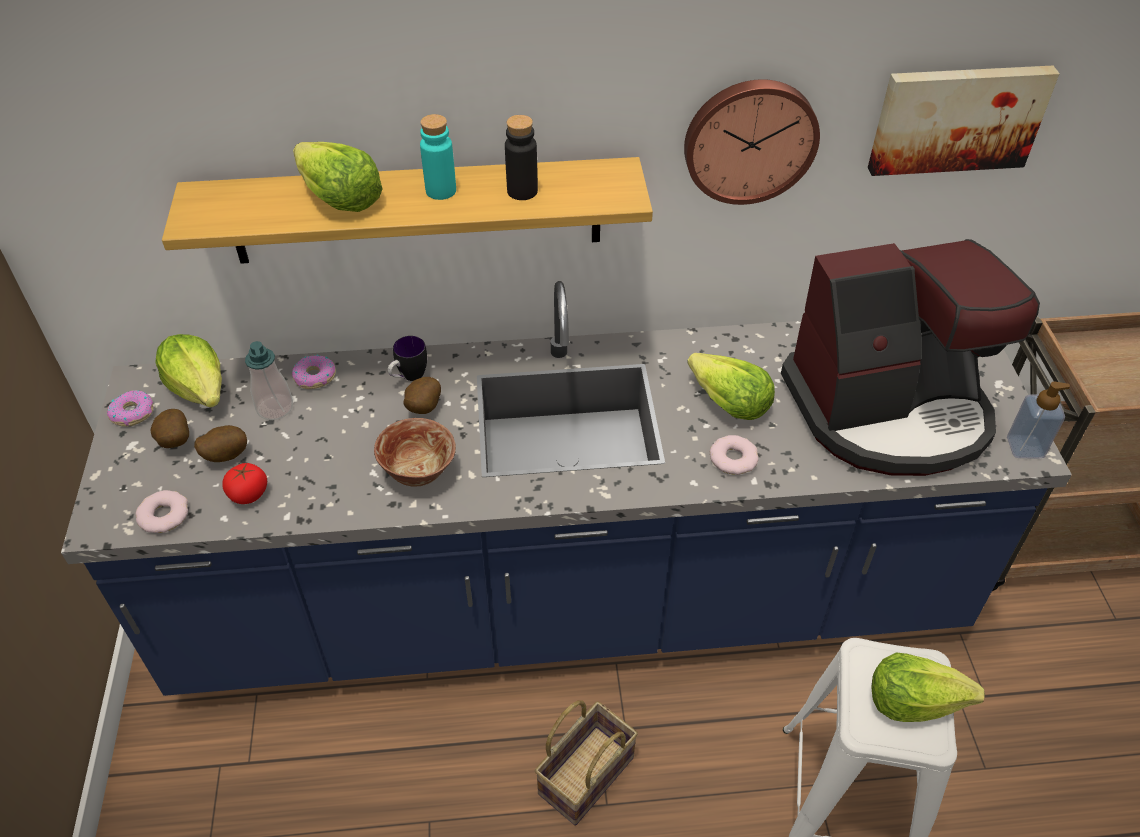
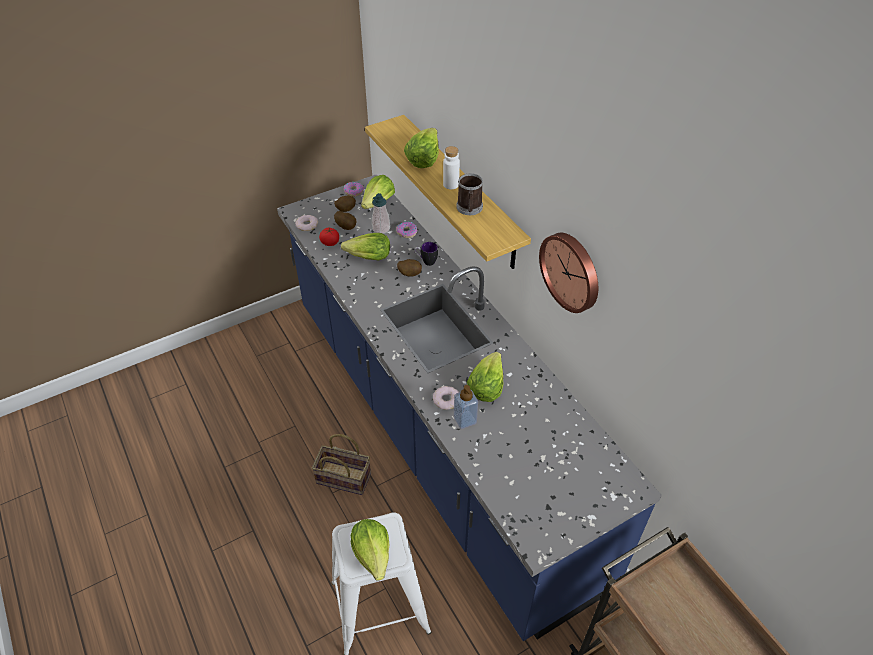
camera: 65 degrees right, 0 degrees up
(337, 449) = (369, 257): none -> lettuce
(418, 472) = (370, 287): bowl -> none
(441, 191) = (451, 184): turquoise bottle -> white bottle
(522, 191) = (469, 209): black bottle -> mug
(889, 410) = (528, 462): coffee machine -> none
(957, 118) = (662, 351): picture -> none
(1025, 447) = (541, 541): soap dispenser -> soap dispenser (465, 420)

